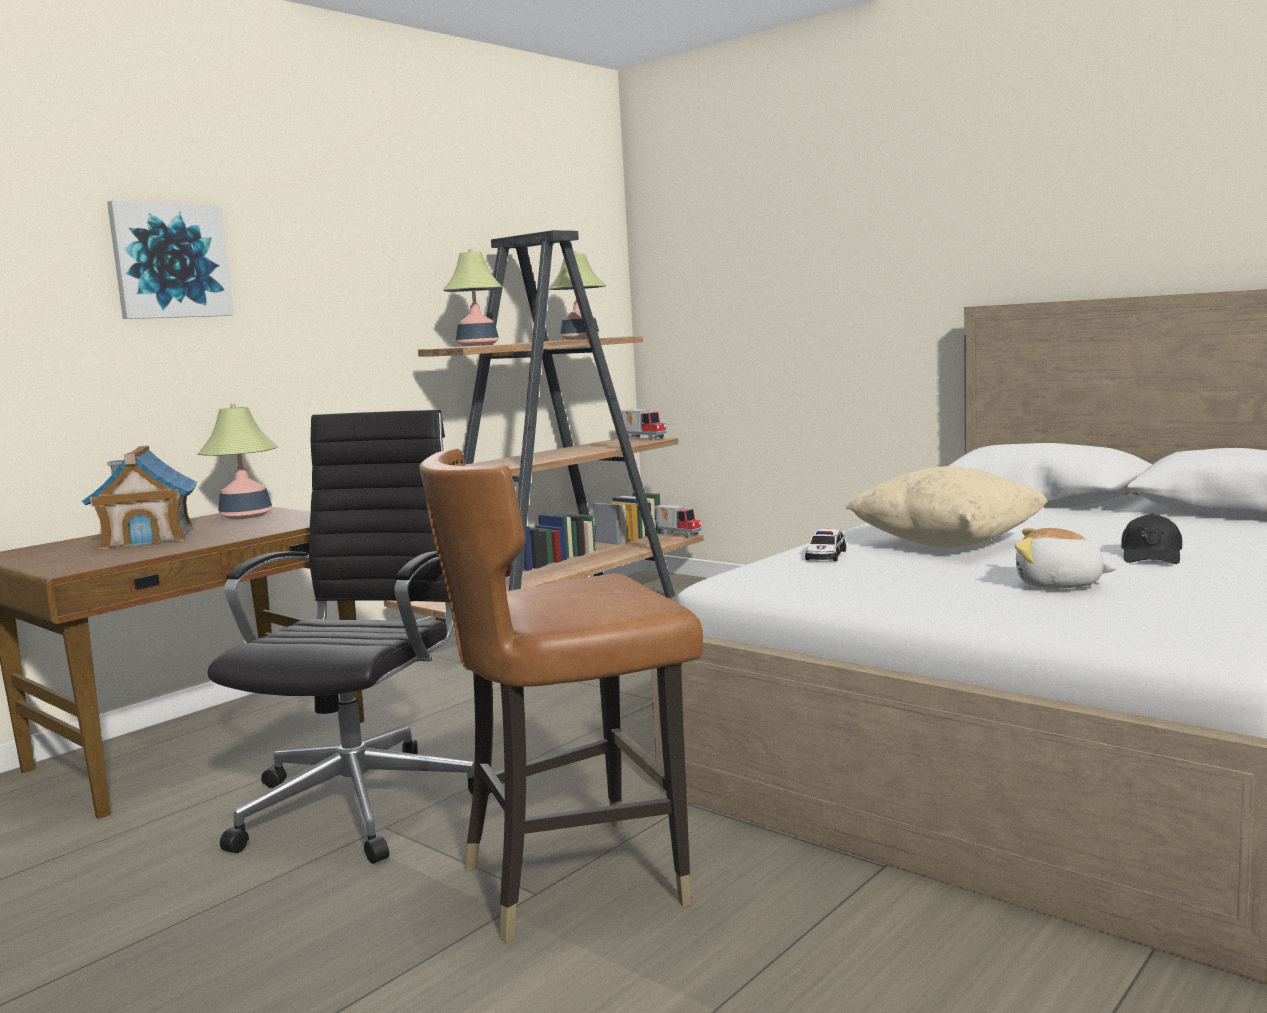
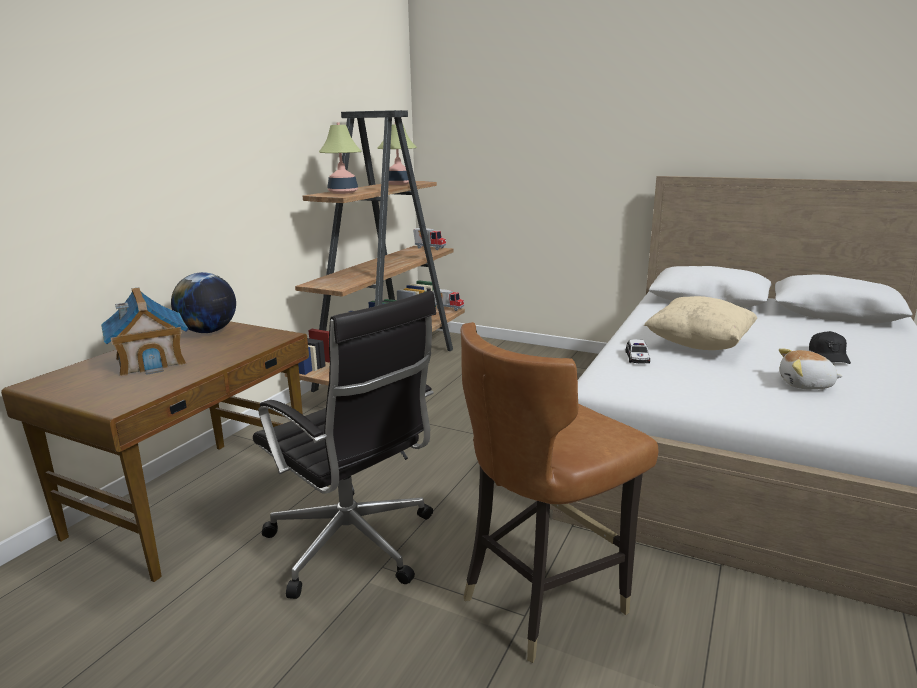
camera: 15 degrees left, 10 degrees up
(170, 261) = (132, 133): picture -> none
(246, 516) = (208, 331): table lamp -> globe
(364, 802) = (353, 545): black office chair -> black office chair turned 135 degrees clockwise

